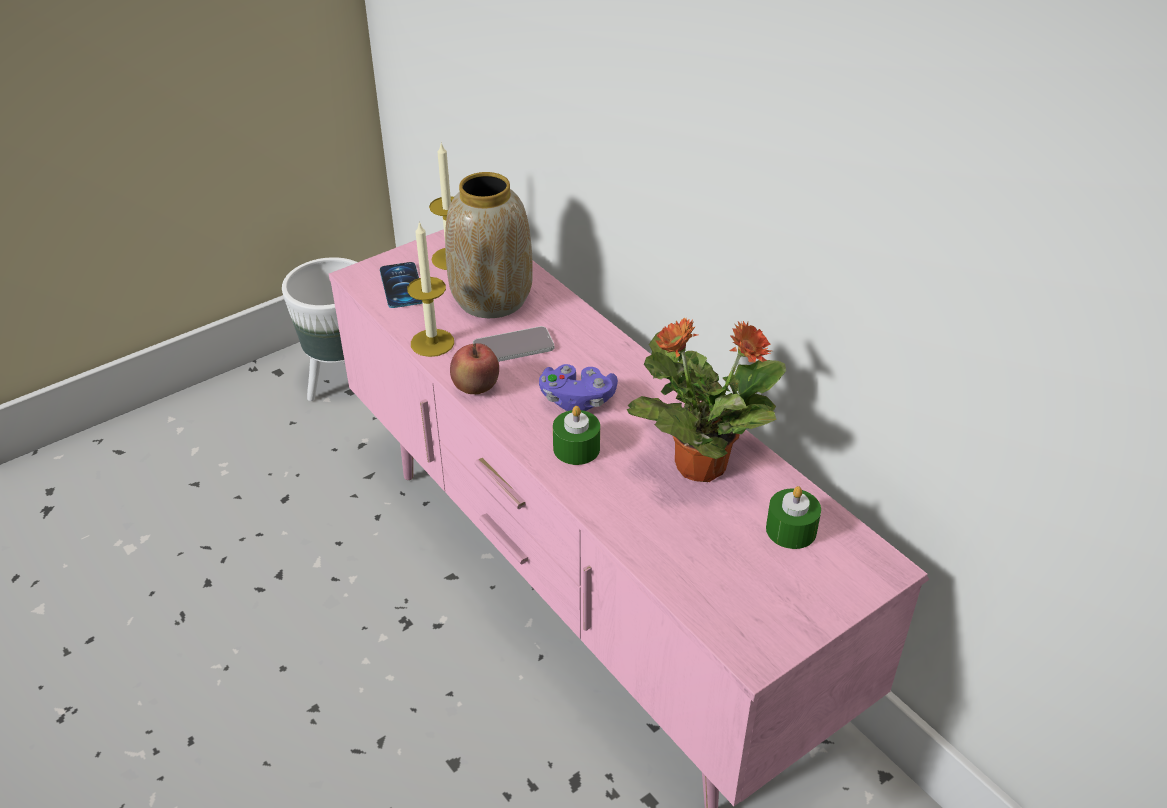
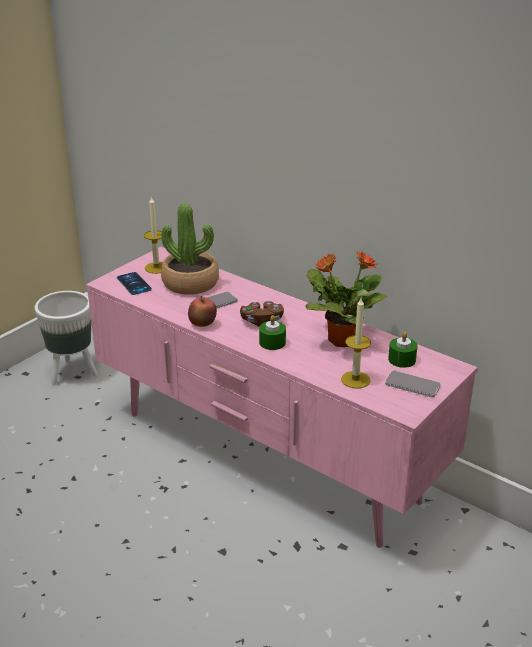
camera: 15 degrees left, 10 degrees down
(432, 343) = (166, 307): candle -> candle (355, 379)
(493, 299) = (190, 283): vase -> potted plant
(577, 400) = (262, 322): purple game controller -> brown game controller
(788, 592) = (412, 385): none -> phone

